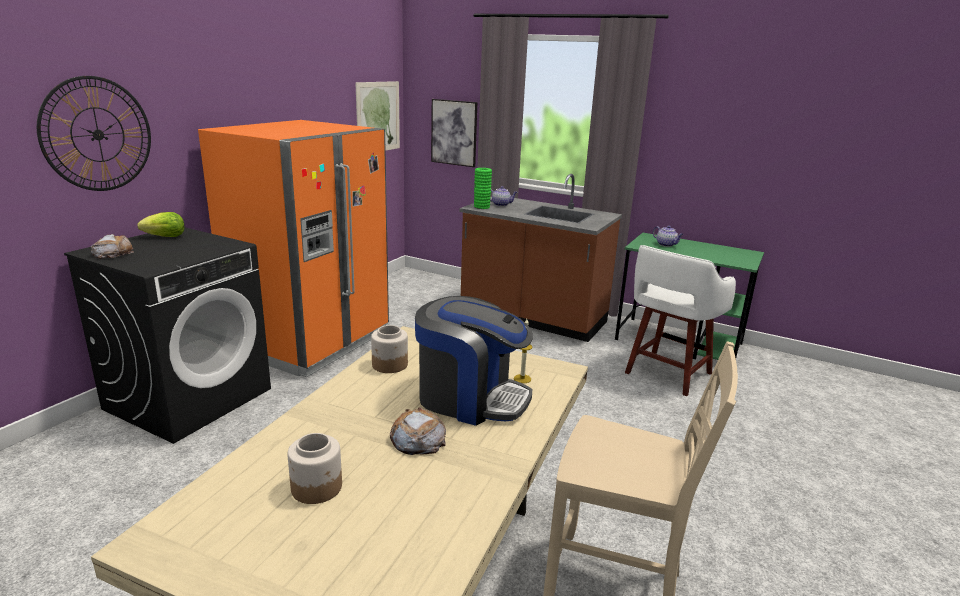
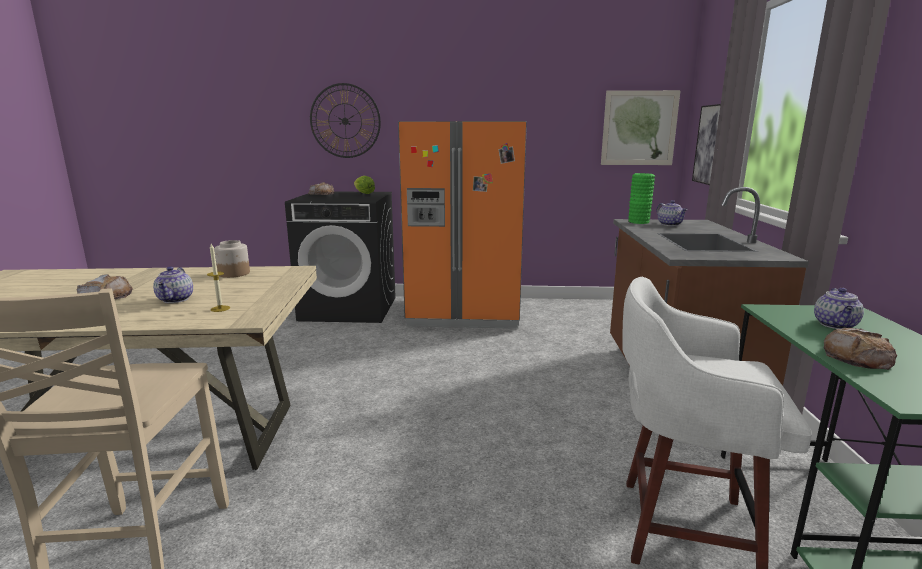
camera: 65 degrees right, 5 degrees down
(317, 487) = (46, 288): jar -> none
(470, 398) = (176, 299): coffee machine -> teapot
(704, 255) = (857, 356): none -> bread

